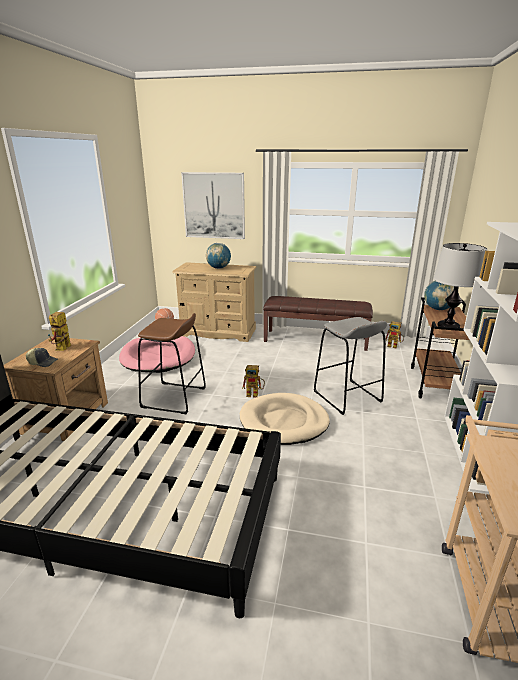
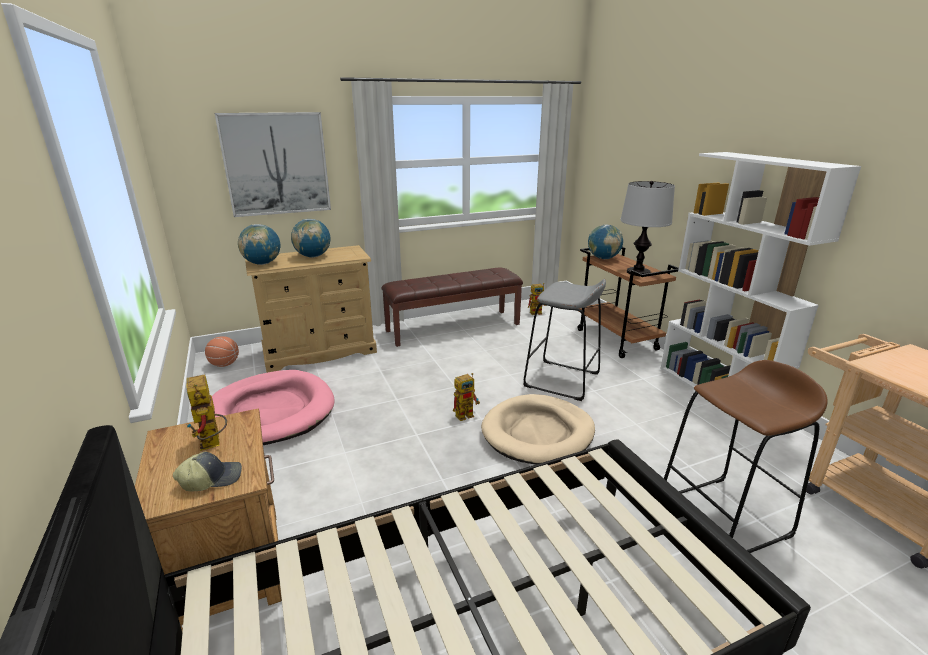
camera: 35 degrees left, 0 degrees up
(174, 398) = (370, 459): brown stool -> brown stool (724, 517)
(187, 267) = (262, 263): none -> globe

